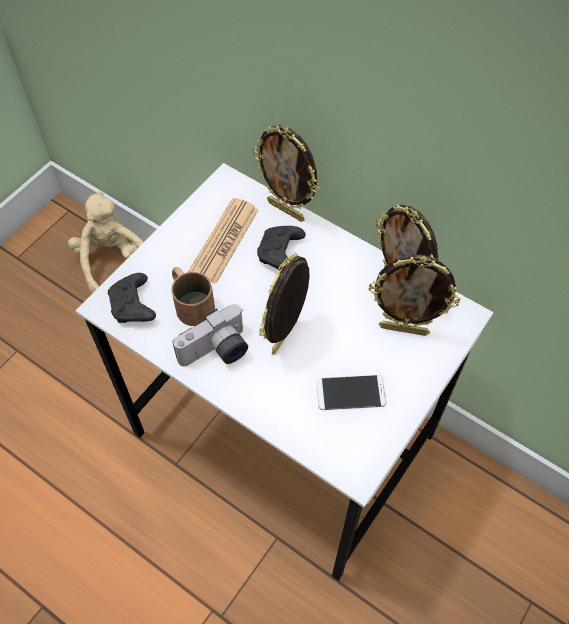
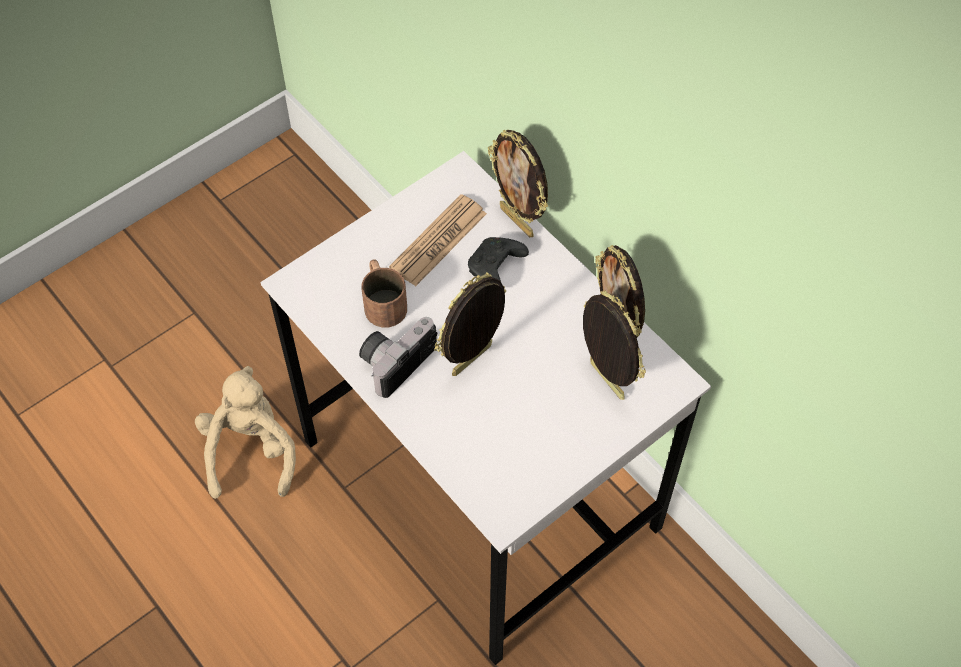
camera: 15 degrees right, 0 degrees up
(112, 261) = (331, 228): beige plush toy -> beige plush toy (251, 451)
(133, 306) = (322, 291): black game controller -> none
(217, 352) = (395, 360): camera -> camera turned 150 degrees clockwise
(350, 393) = (523, 435): phone -> none
(404, 329) = (604, 381): picture frame -> picture frame turned 150 degrees counterclockwise

